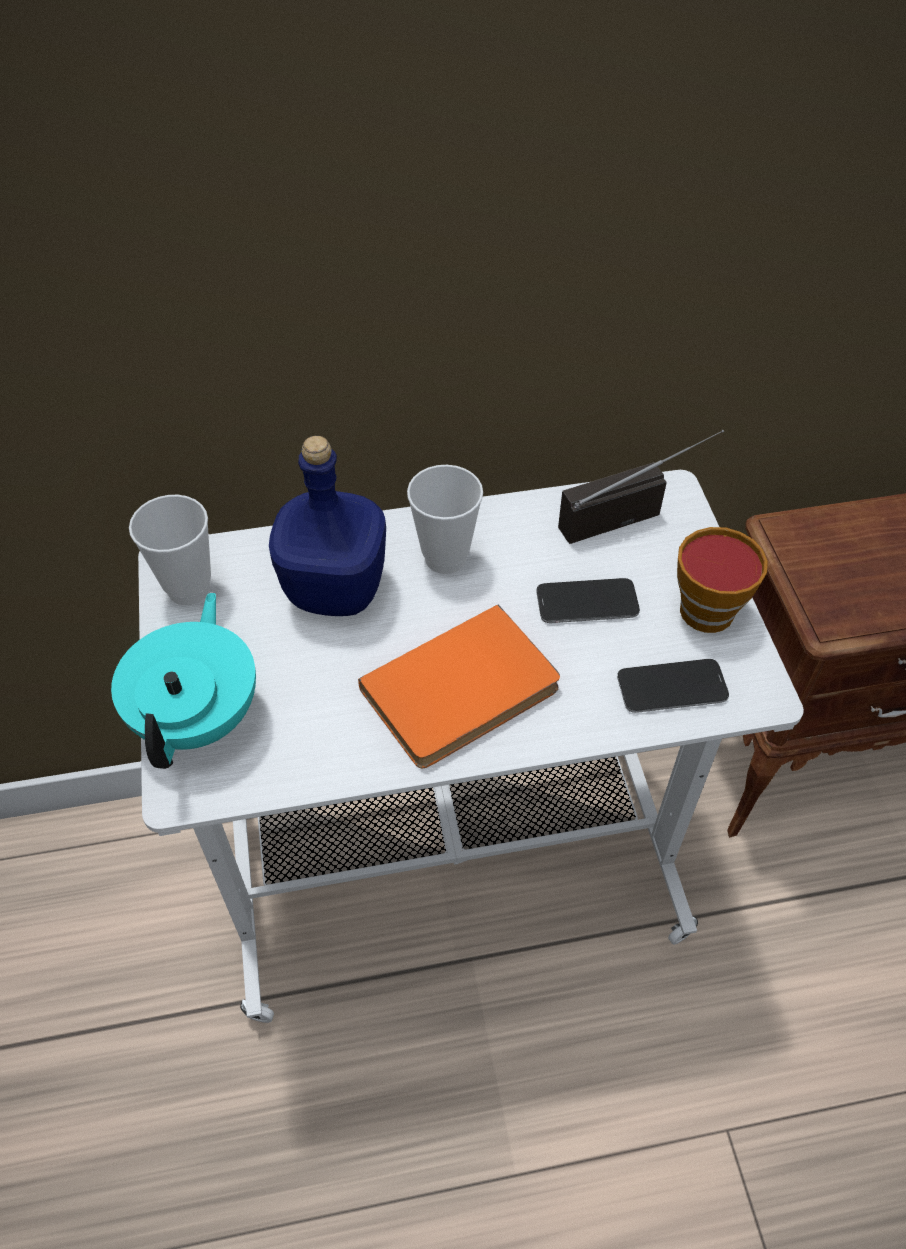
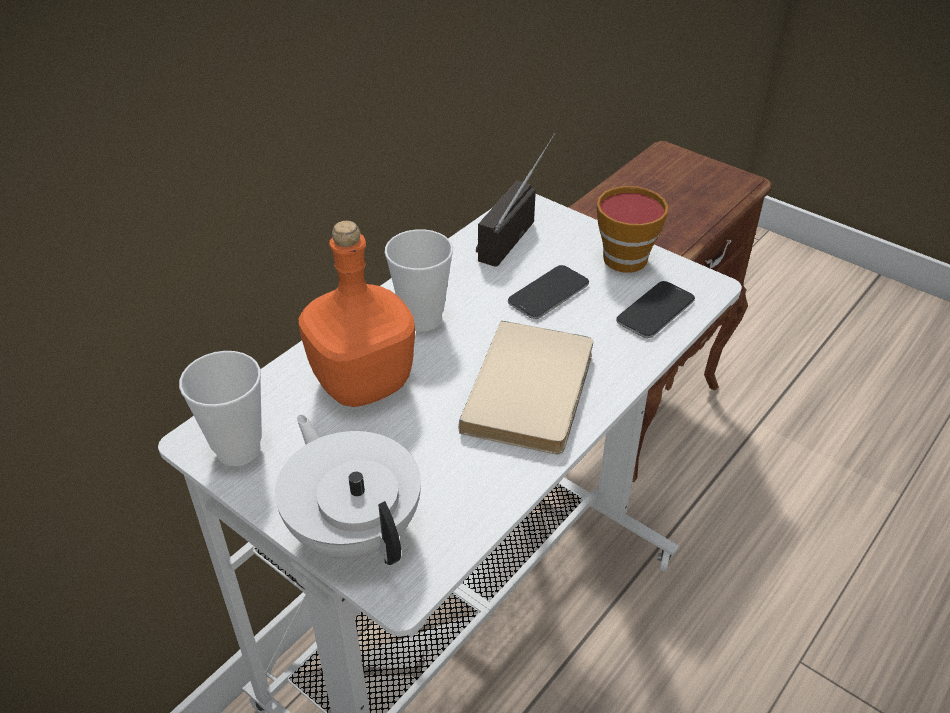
camera: 40 degrees left, 10 degrees down
(200, 716) = (355, 528): turquoise teapot -> white teapot
(337, 589) = (365, 381): blue bottle -> orange bottle
(464, 694) = (534, 391): orange book -> beige book

